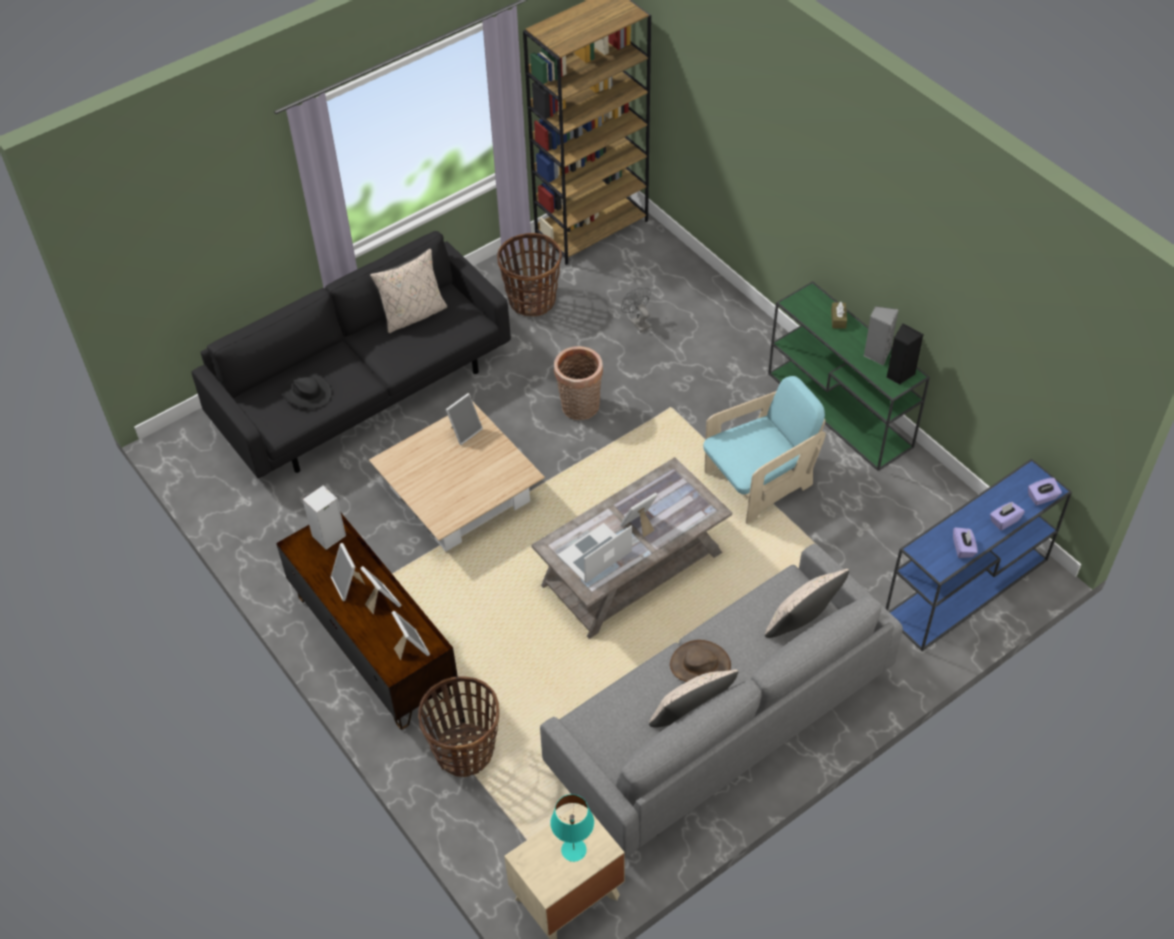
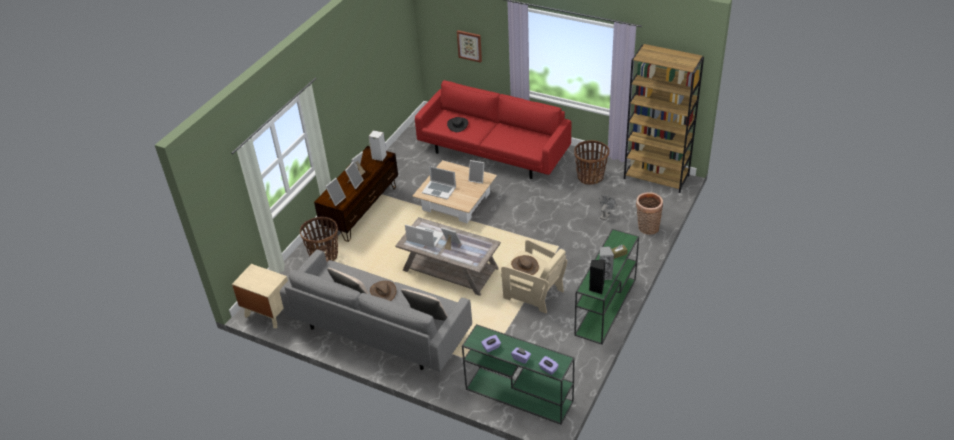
camera: 65 degrees right, 10 degrees down
(213, 249) = (469, 45): none -> picture
(364, 392) = (493, 152): black sofa -> red sofa
(413, 315) = (526, 134): beige pillow -> none
(452, 494) = (439, 190): none -> laptop
(573, 850) = (262, 282): turquoise table lamp -> none
(579, 408) = (534, 217): basket -> basket (647, 228)
(748, 451) = (525, 266): none -> brown hat
(759, 482) = (533, 293): turquoise armchair -> beige armchair
(965, 588) = (518, 395): blue console table -> green console table

